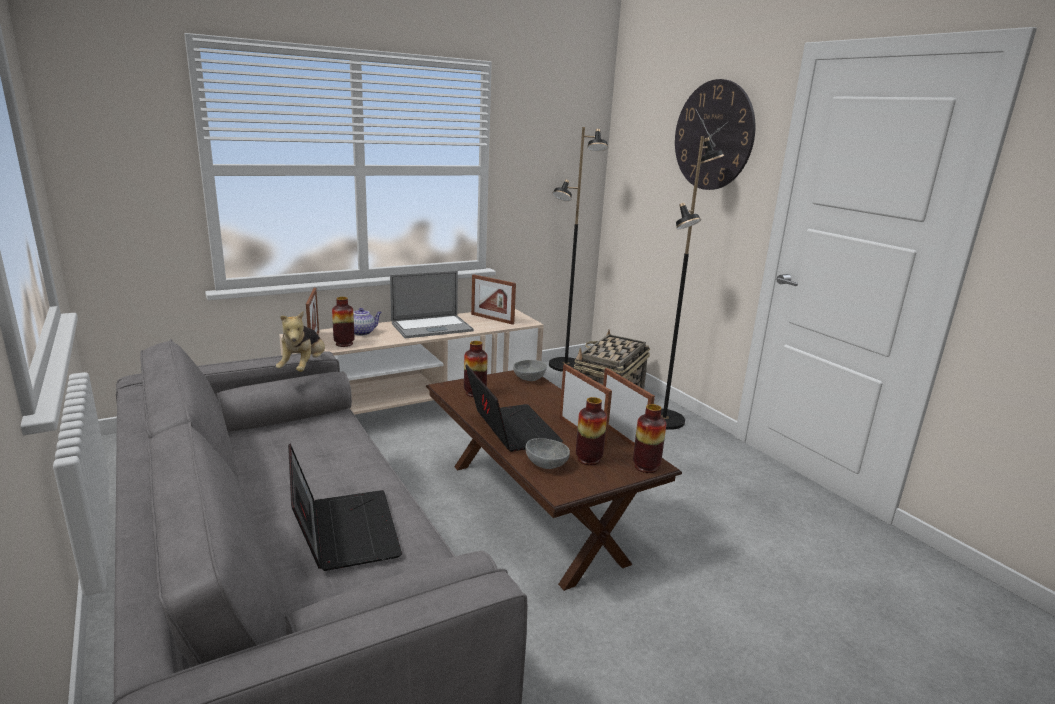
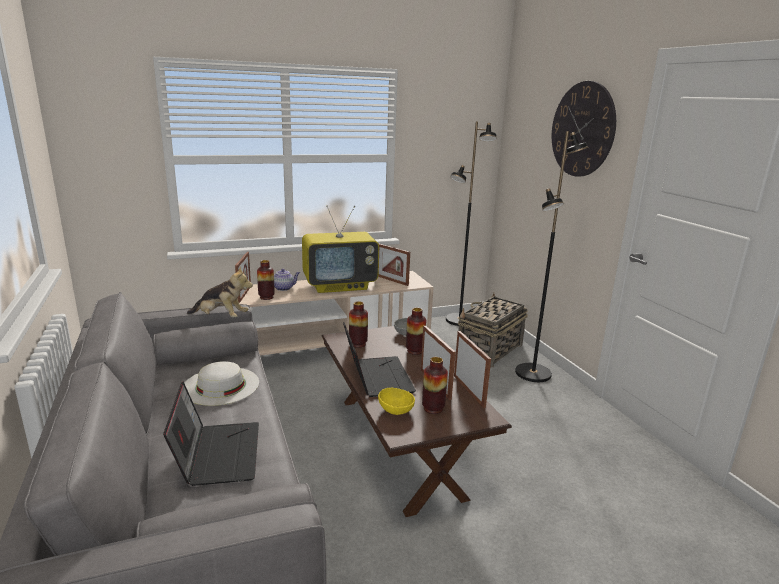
camera: 10 degrees right, 0 degrees up
(304, 368) = (221, 317): plush toy -> plush toy turned 90 degrees counterclockwise
(318, 451) = (221, 385): none -> white hat
(432, 327) = (340, 286): laptop -> television
(546, 464) = (396, 410): grey bowl -> yellow bowl
(646, 467) = (480, 419): vase -> vase (415, 351)

